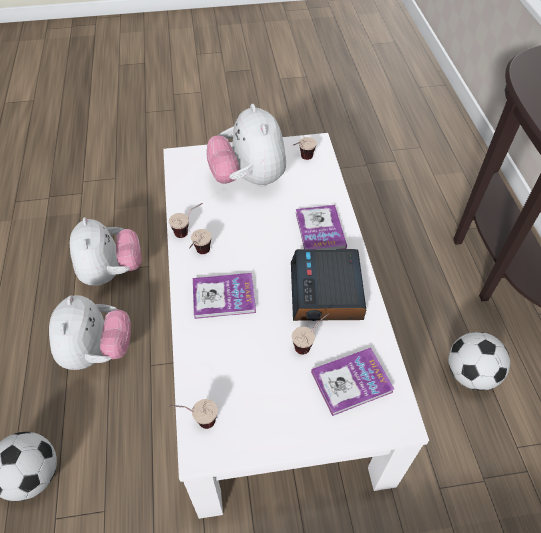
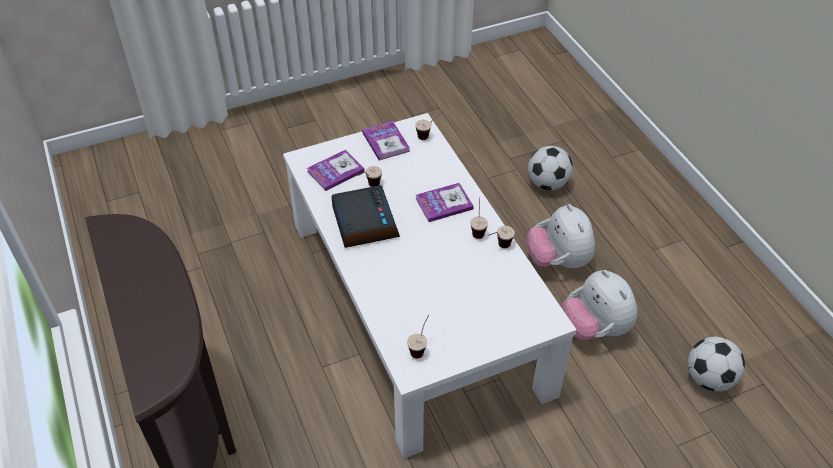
camera: 165 degrees right, 5 degrees down
(249, 179) = (468, 311): plush toy -> none
(320, 230) = (382, 272): book -> book (386, 142)
(470, 374) = (232, 310): football -> football (709, 378)

